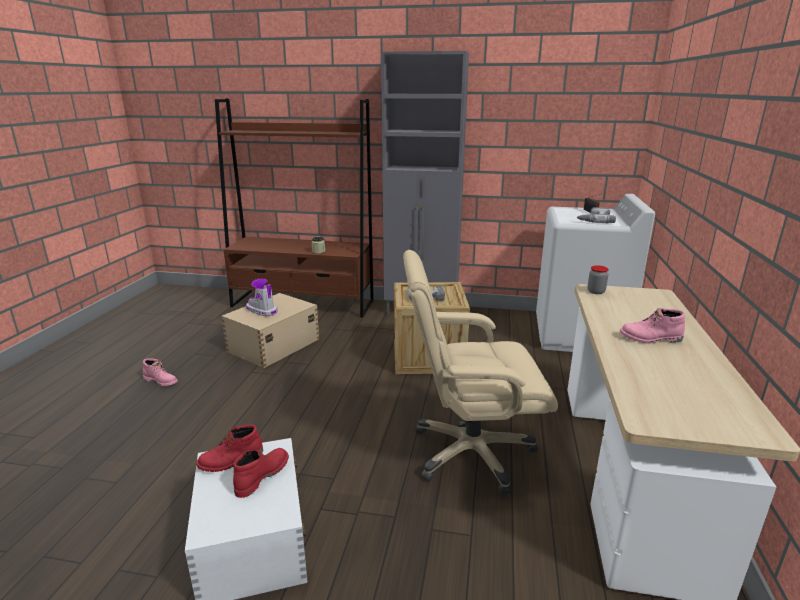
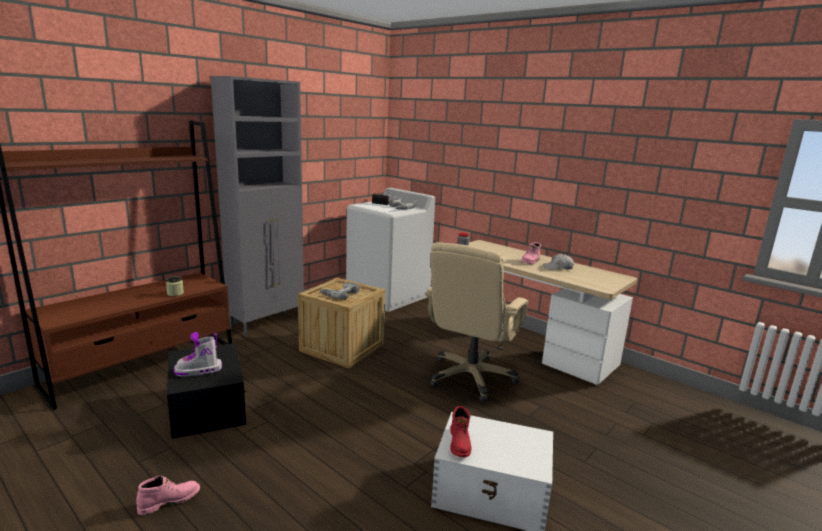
camera: 60 degrees left, 5 degrees down
(261, 476) = (489, 434): red boot -> none
(273, 345) = (207, 407): beige storage box -> black storage box
(669, 363) = (558, 267): none -> white cap

